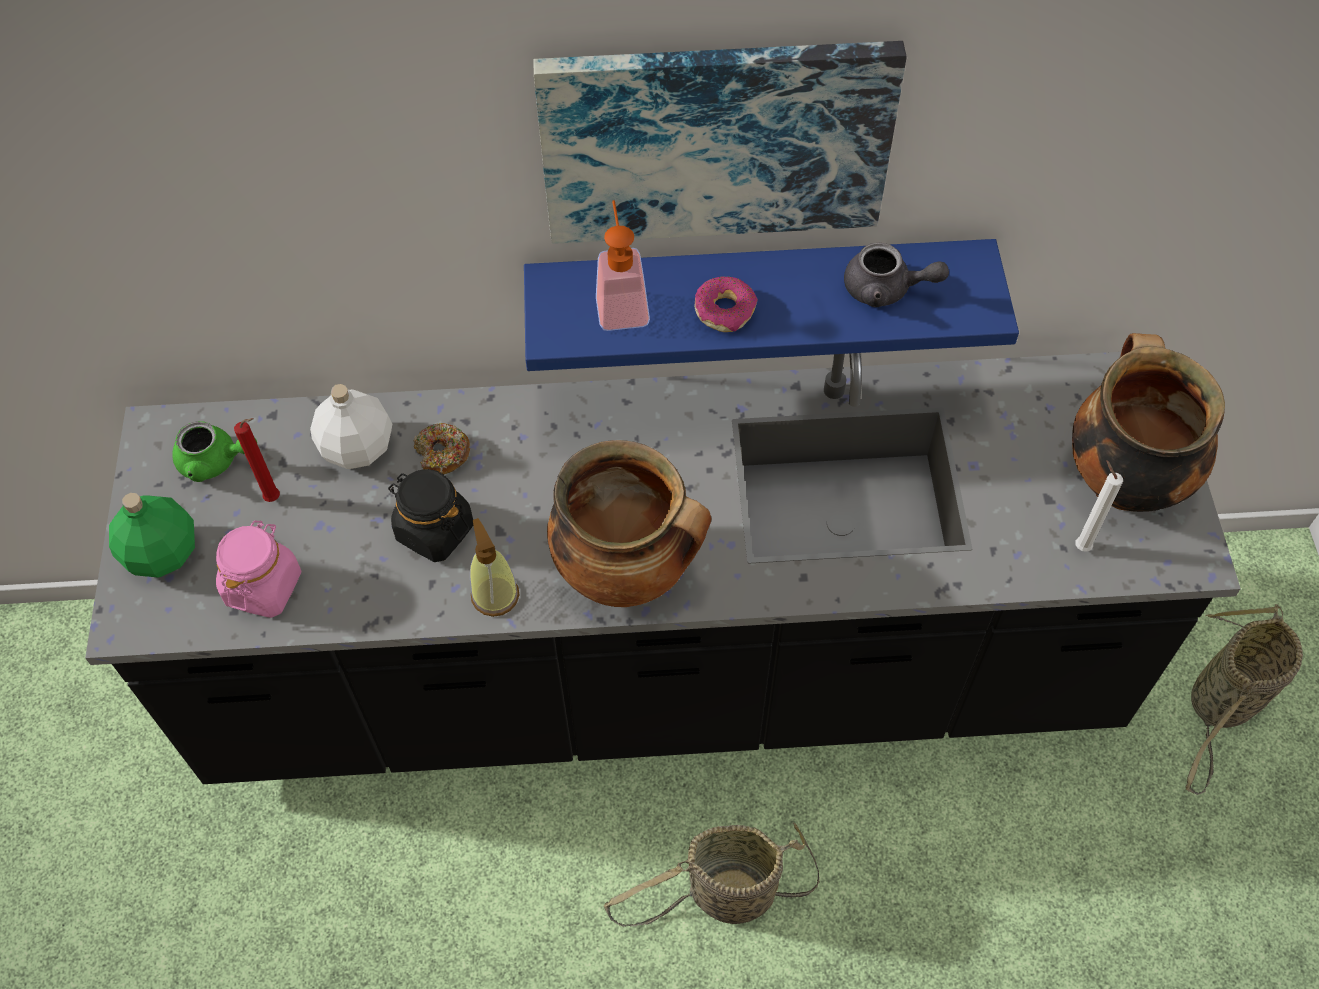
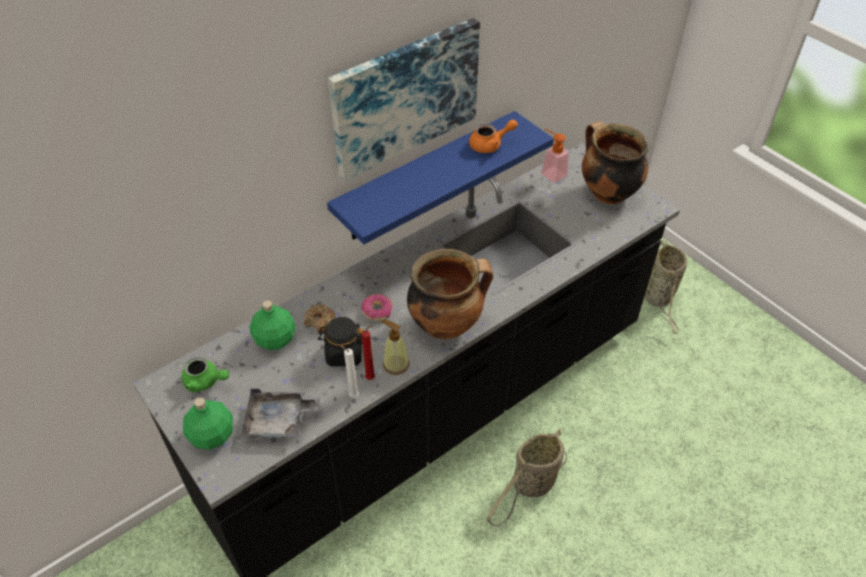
camera: 35 degrees left, 10 degrees down
(215, 461) = (205, 382): green teapot -> green teapot turned 45 degrees clockwise
(263, 587) = (279, 421): pink jar -> grey tray
(275, 498) = (252, 381): red candle -> red candle (371, 377)
(358, 449) = (276, 340): white bottle -> green bottle
(621, 303) = (385, 197): soap dispenser -> soap dispenser (550, 173)
(725, 311) = (432, 181): donut -> donut (377, 311)
(886, 290) = (490, 145): grey teapot -> orange teapot
(1080, 545) = (613, 223): white candle -> white candle (352, 395)

